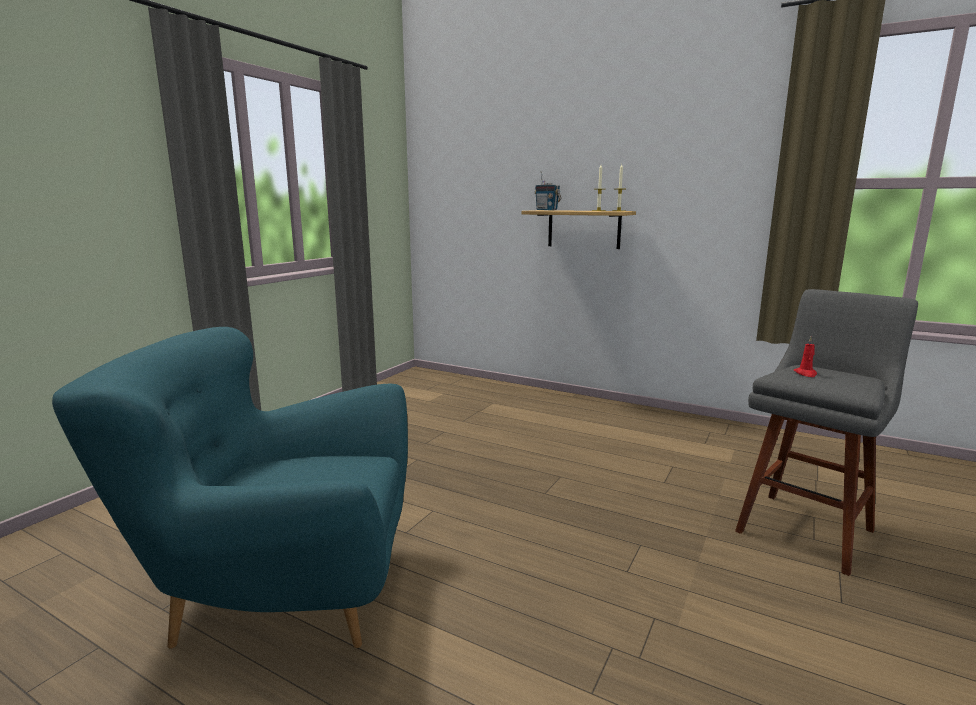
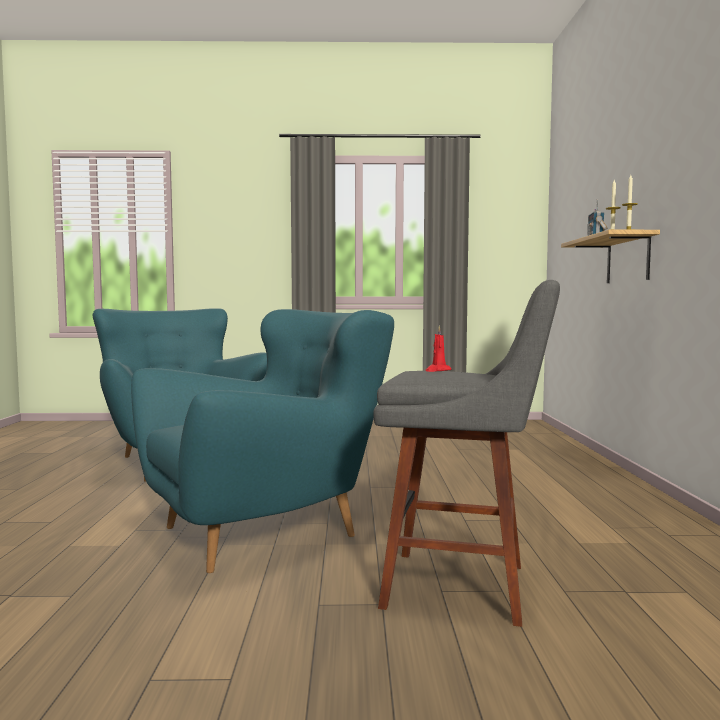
camera: 60 degrees right, 10 degrees down
(647, 587) = (265, 531): none -> turquoise armchair

